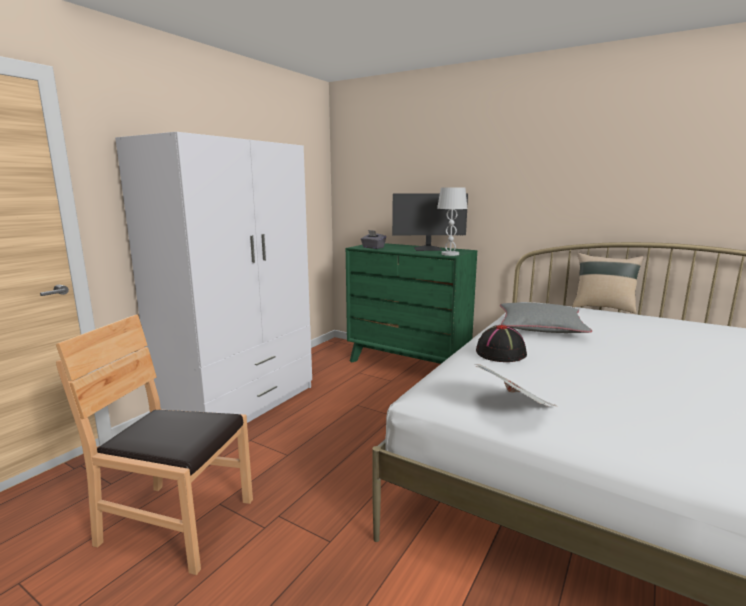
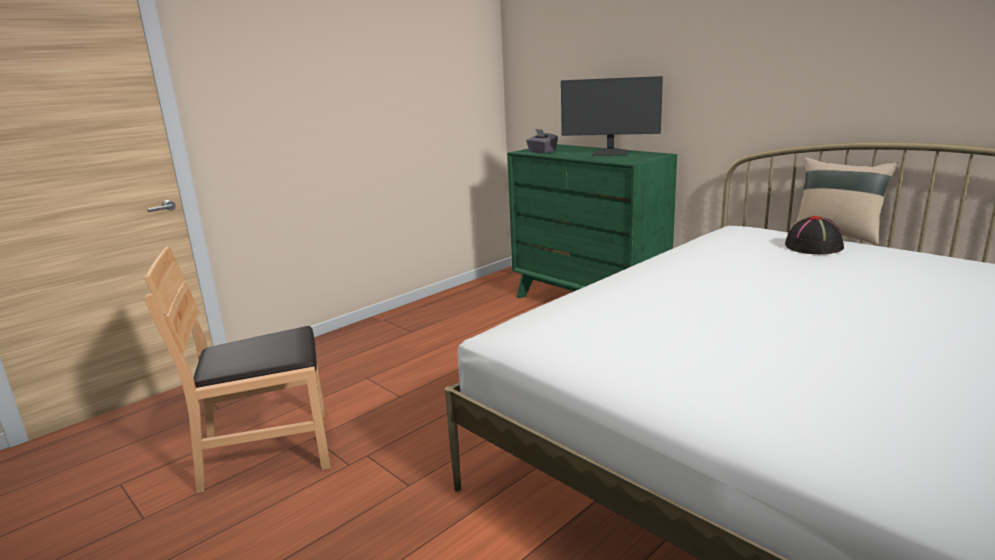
camera: 15 degrees right, 5 degrees up
(177, 523) = (267, 451): brown chair -> brown chair turned 45 degrees counterclockwise
(240, 404) = (371, 339): white wardrobe -> none
(450, 254) = (631, 160): white table lamp -> none
(501, 353) = (627, 290): black hat -> black hat (814, 246)
(513, 406) = (585, 349): newspaper -> none
(540, 326) = (713, 259): grey pillow -> none

